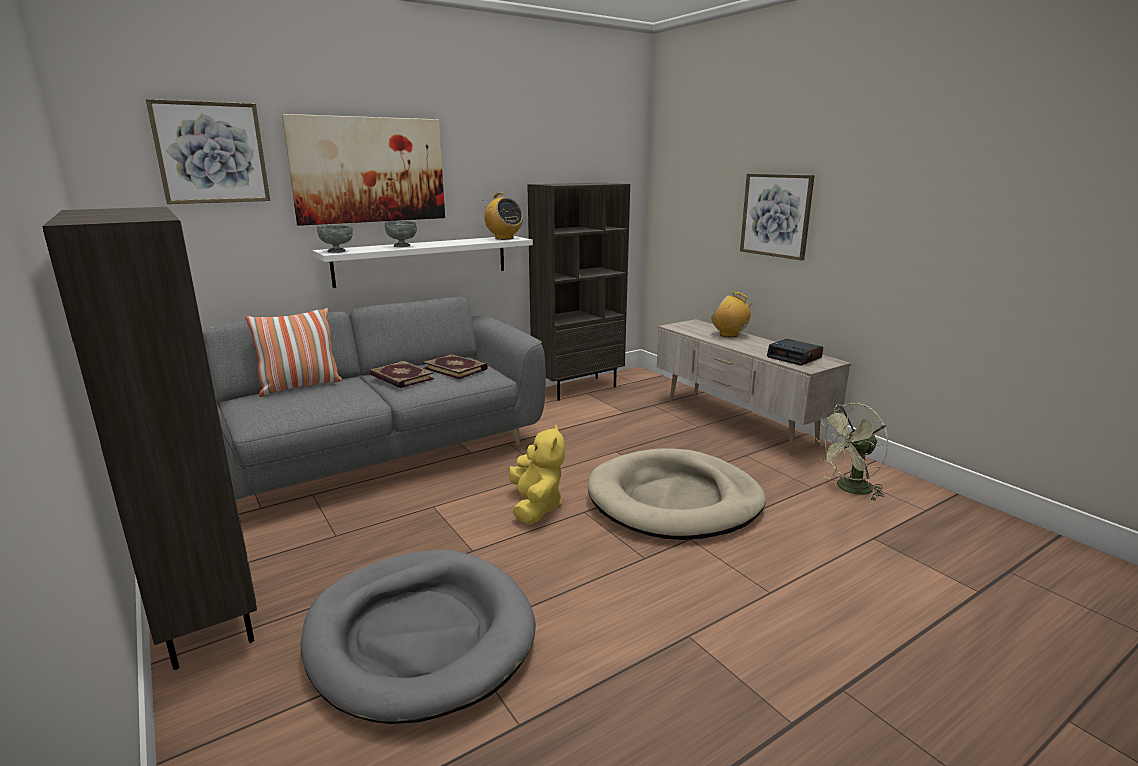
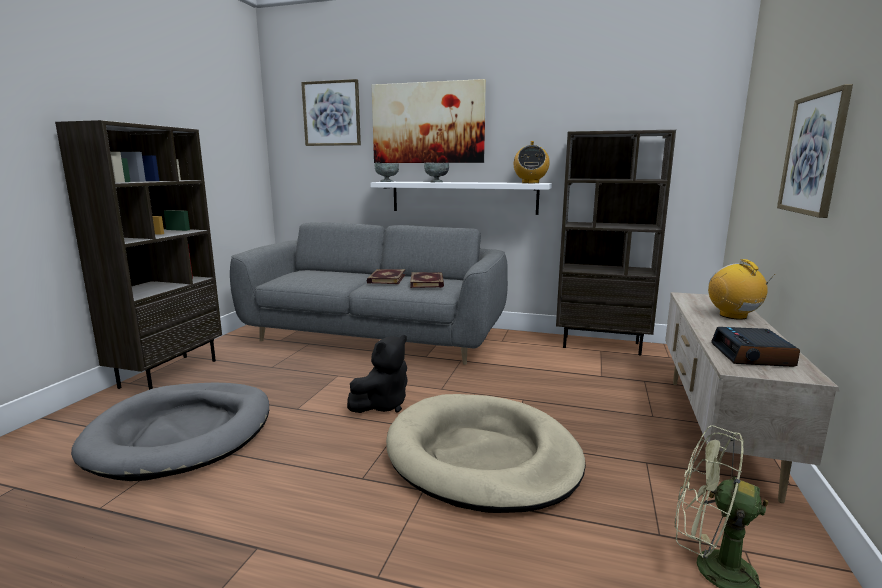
camera: 50 degrees right, 5 degrees down
(300, 386) = (335, 271): pillow -> none
(536, 507) = (382, 405): yellow plush toy -> black plush toy

